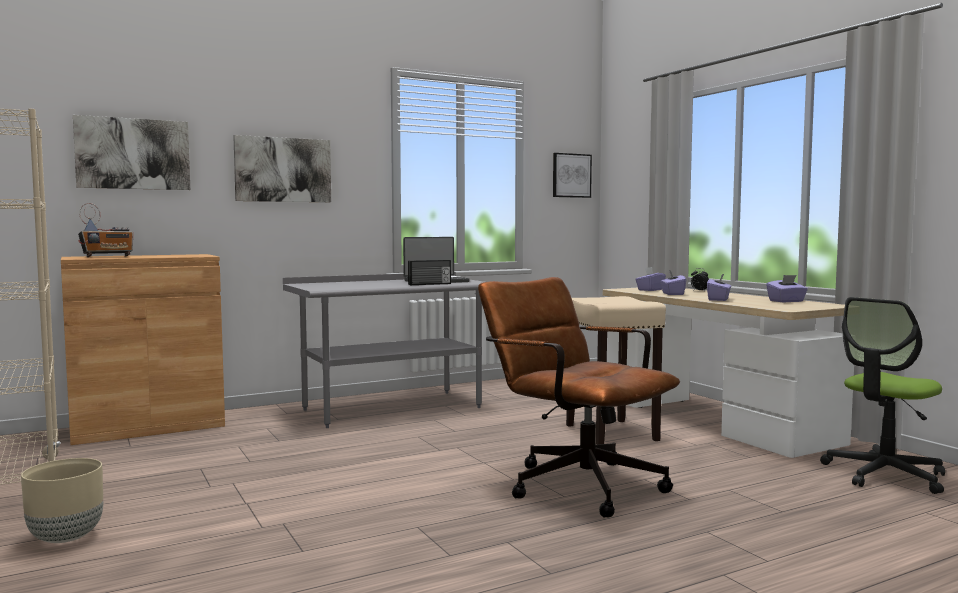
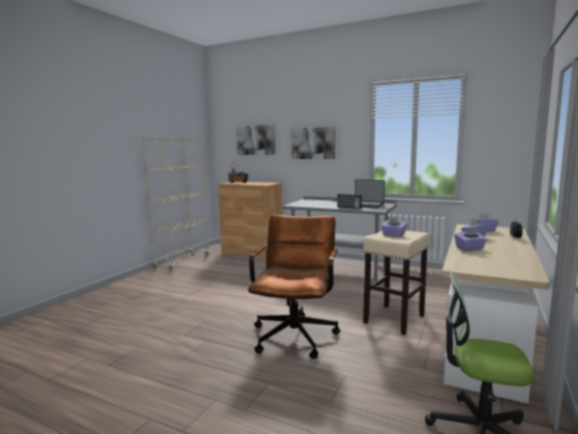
camera: 55 degrees right, 5 degrees up
(65, 537) = (150, 282): beige planter -> none
(571, 175) = (510, 135): picture -> none
(786, 301) = (513, 262): purple tissue box -> purple tissue box (393, 235)

